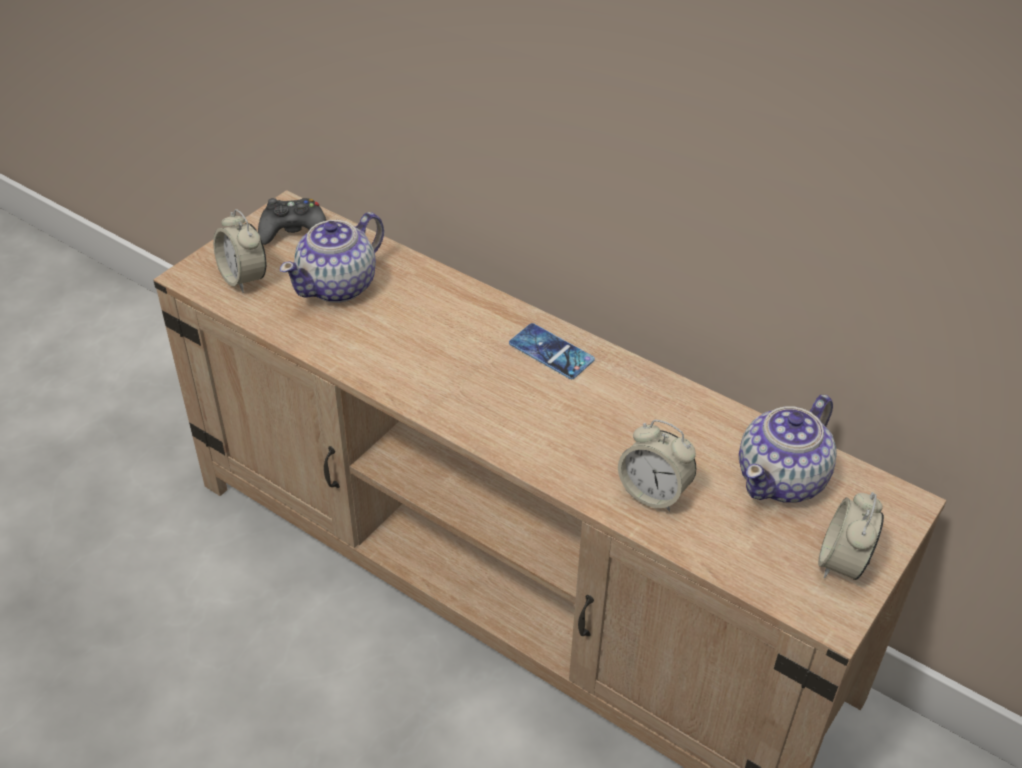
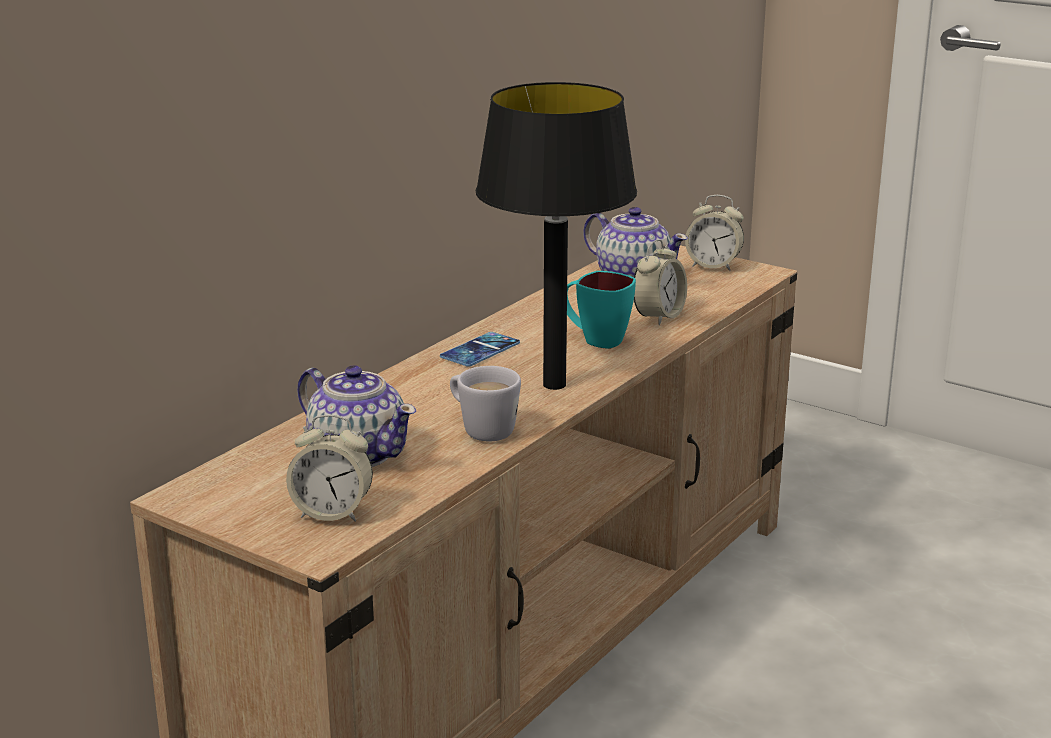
camera: 90 degrees left, 20 degrees down
(244, 278) = (332, 513): alarm clock -> alarm clock turned 45 degrees clockwise
(293, 231) = (234, 488): black game controller -> none
(374, 353) = (481, 429): none -> white mug
(467, 402) = (555, 384): none -> black table lamp
(581, 435) = (595, 340): none -> turquoise mug

